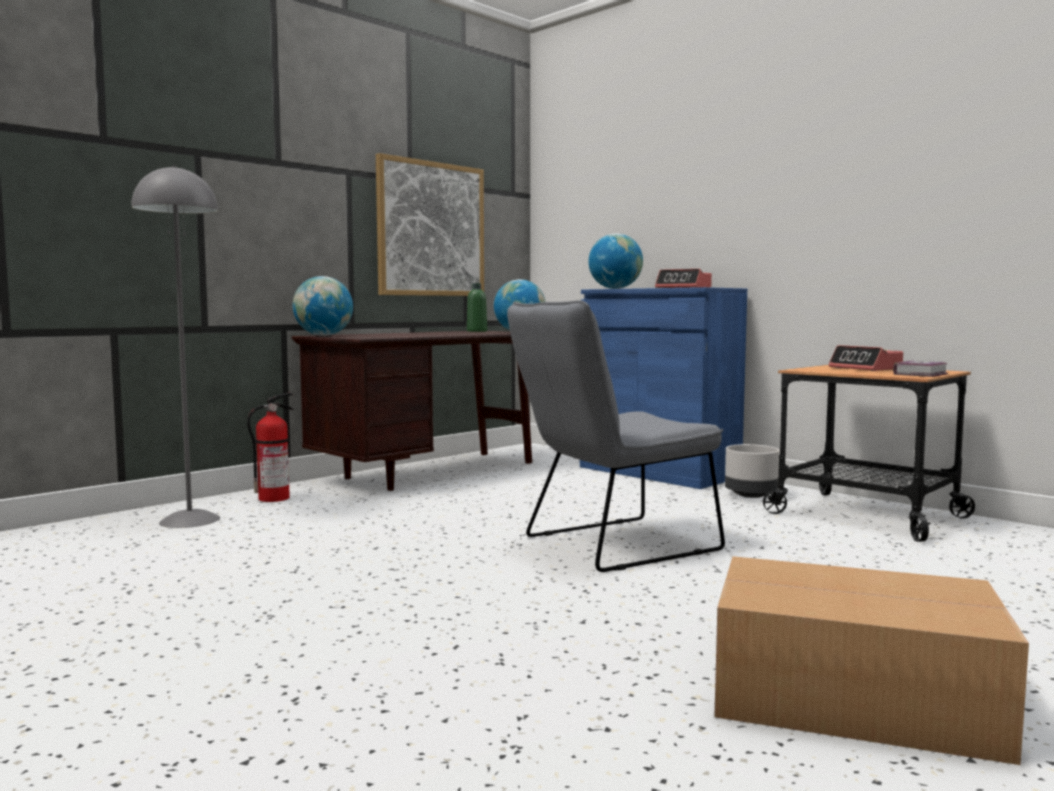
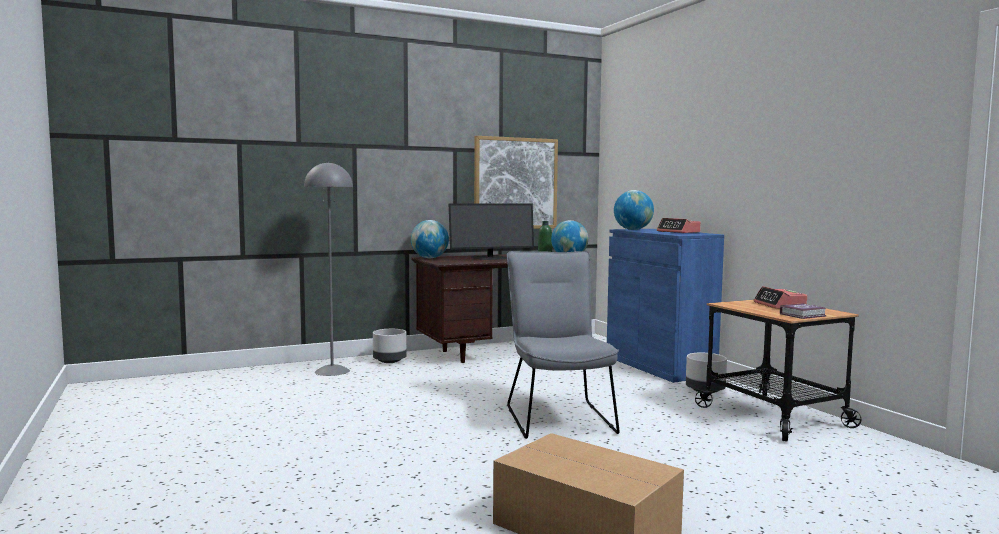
camera: 20 degrees right, 0 degrees up
(275, 498) = (390, 361): fire extinguisher -> grey planter
(414, 334) = (490, 258): none -> monitor
(610, 545) = (557, 416): grey chair -> grey chair turned 90 degrees clockwise

